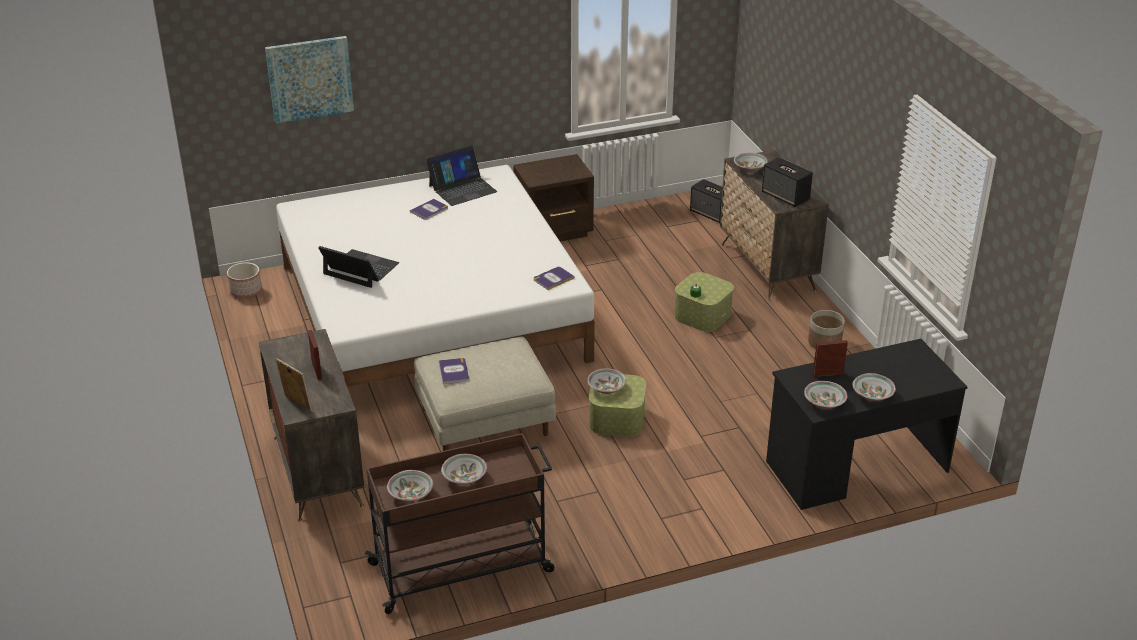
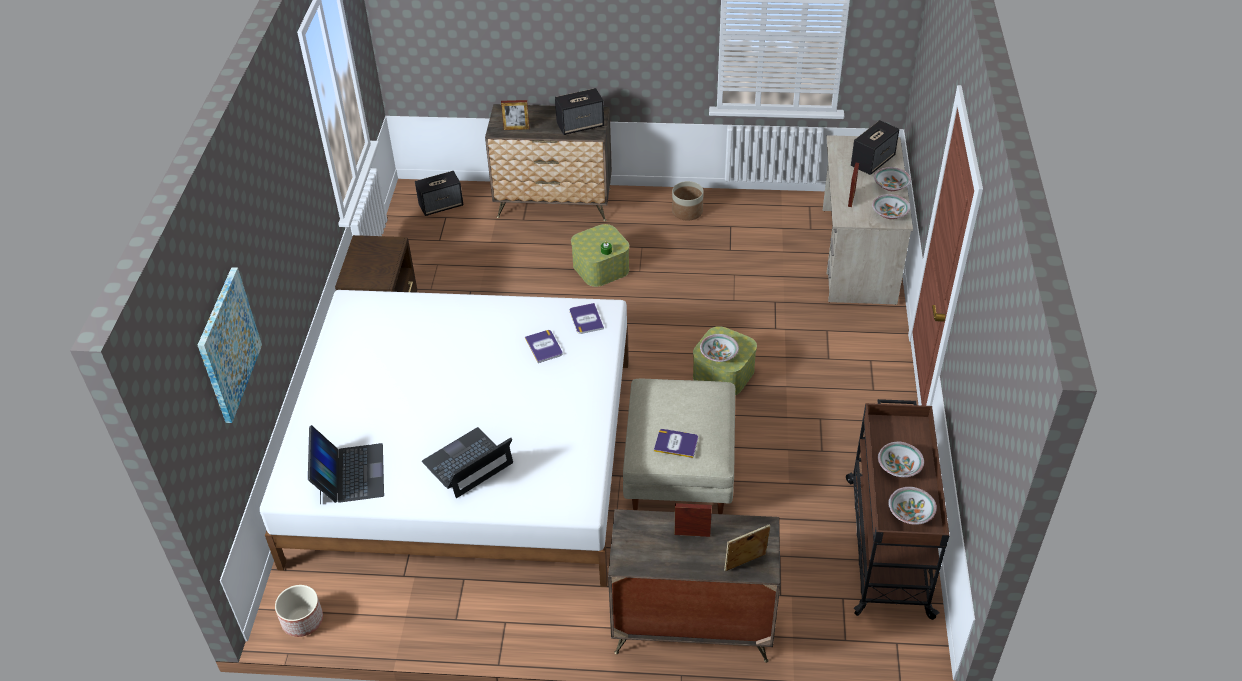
camera: 65 degrees left, 10 degrees up
(429, 210) = (385, 375): book -> book (544, 346)
(462, 188) = (360, 337): laptop -> laptop (350, 474)
(750, 169) = (516, 128): bowl -> picture frame
(856, 467) = (857, 255): black desk -> beige desk
(905, 376) = (873, 161): none -> speaker

